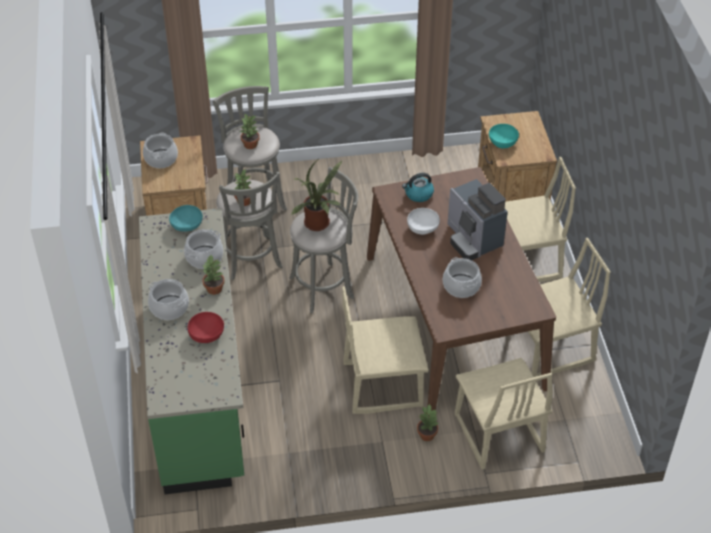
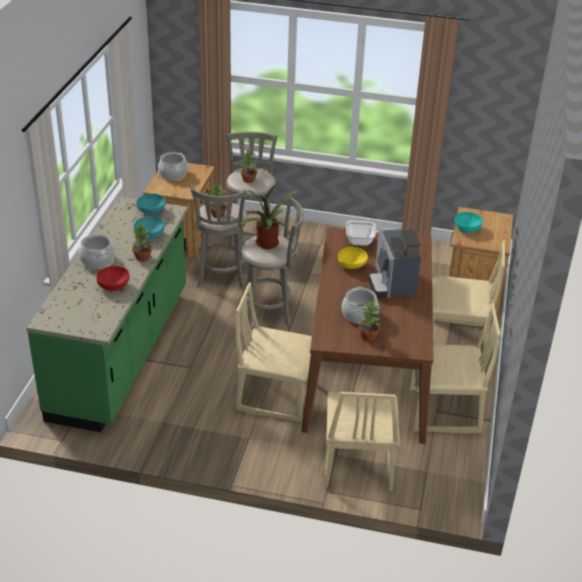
camera: 20 degrees right, 10 degrees down
(204, 257) = (150, 234): cooking pot -> turquoise bowl
(418, 194) = (363, 241): kettle -> frying pan
(423, 228) = (352, 266): white bowl -> yellow bowl
(427, 435) = (292, 445): potted plant -> potted plant (368, 336)

